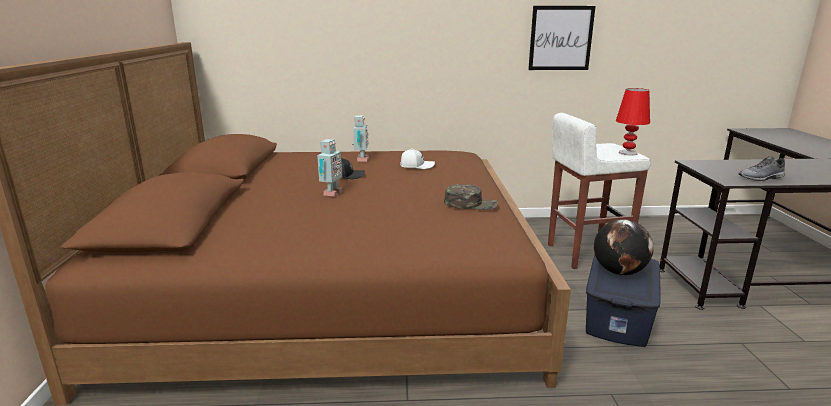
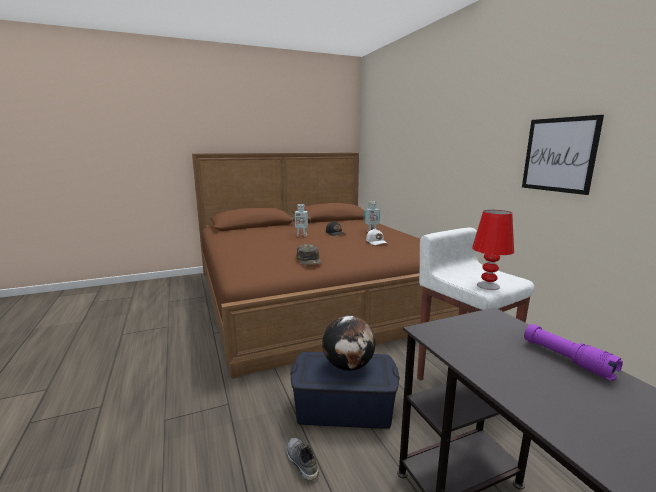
camera: 70 degrees right, 5 degrees down
(753, 164) = (566, 359): none -> purple flashlight
(761, 178) = (474, 355): grey shoe -> grey shoe (301, 462)

